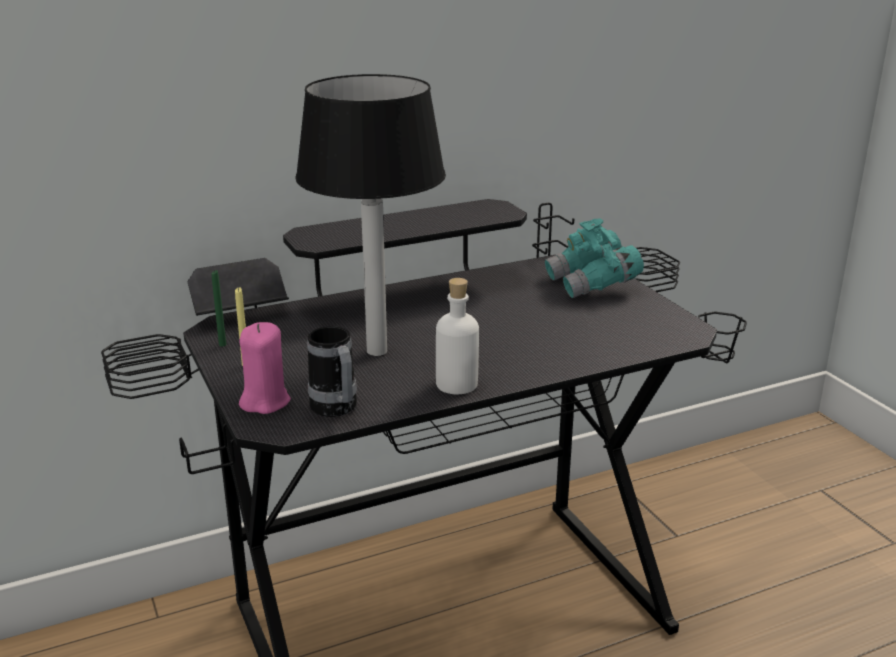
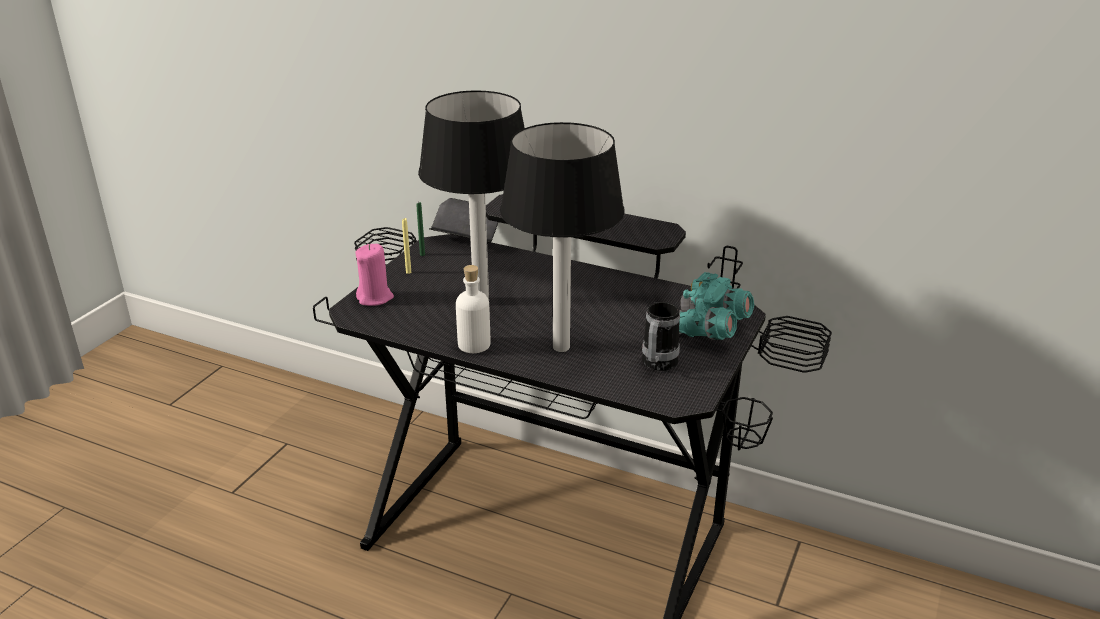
camera: 50 degrees right, 5 degrees up
(336, 410) = (392, 322): mug -> mug (657, 365)
(526, 348) = (560, 347): none -> table lamp

